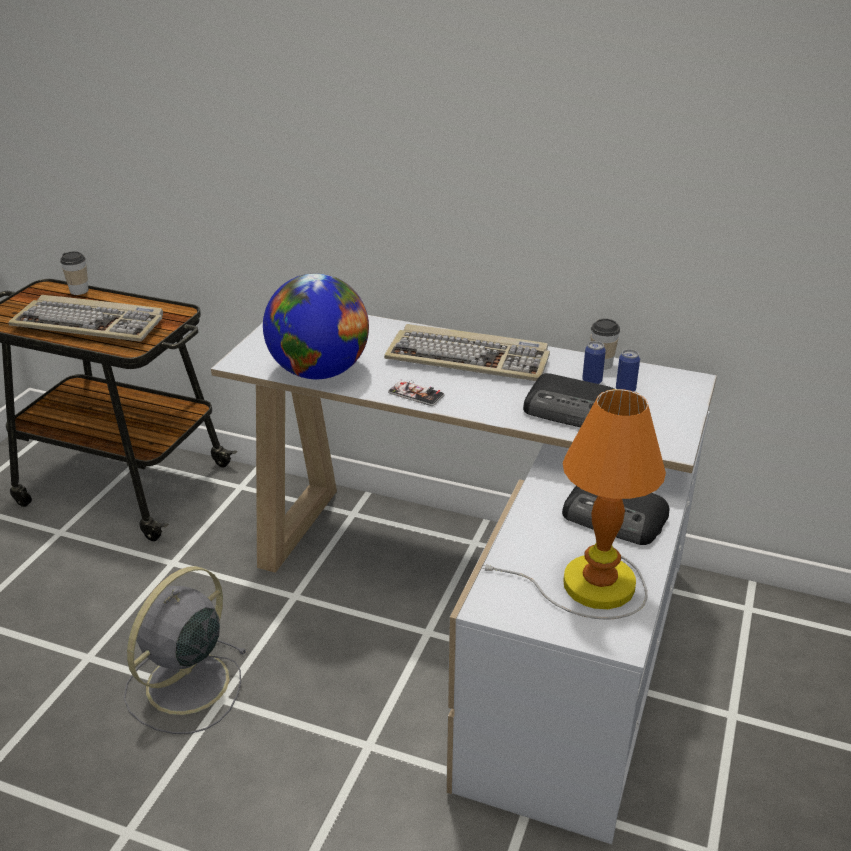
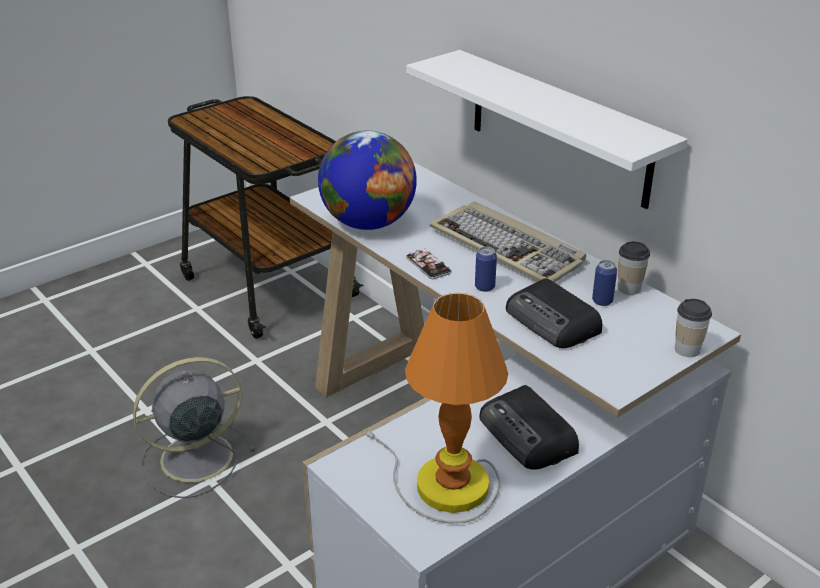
camera: 30 degrees right, 0 degrees up
(79, 291) = (265, 111): cup -> cup (687, 349)
(91, 323) = (249, 139): keyboard -> none
(488, 231) = (558, 128): none -> white shelf
(625, 390) = (627, 319): can -> can (484, 287)

